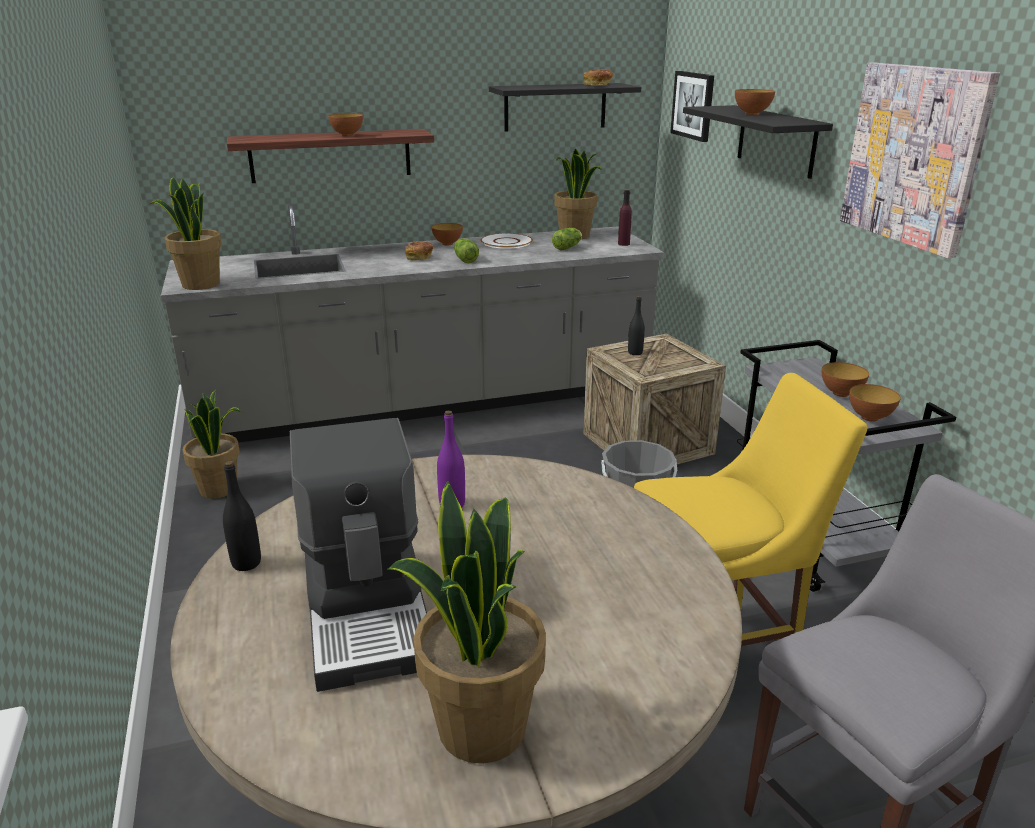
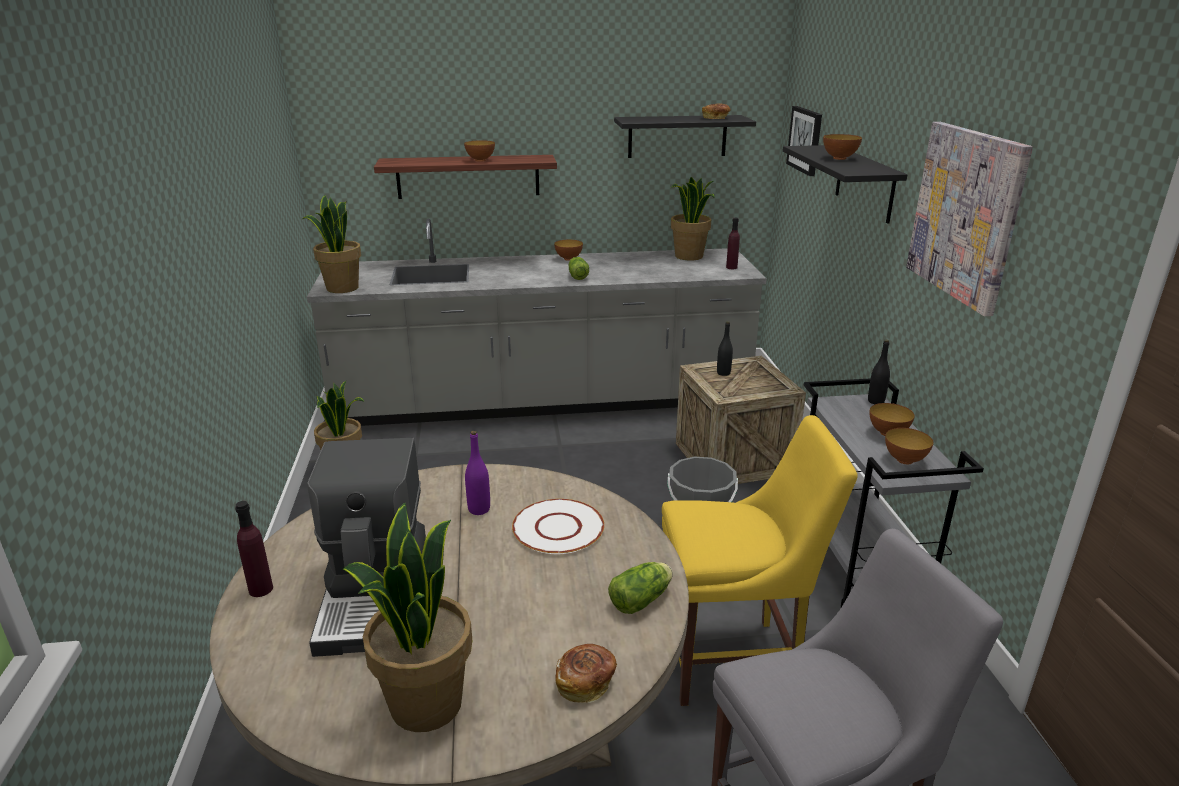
camera: 10 degrees right, 0 degrees up
(220, 621) = (261, 589): none -> purple bottle
(246, 563) = (297, 543): black bottle -> black bottle (876, 401)
(419, 258) = (537, 272): bread -> bread (585, 683)
(506, 242) = (622, 260): white plate -> white plate (557, 528)
(568, 247) = (677, 268): lettuce -> lettuce (642, 599)

